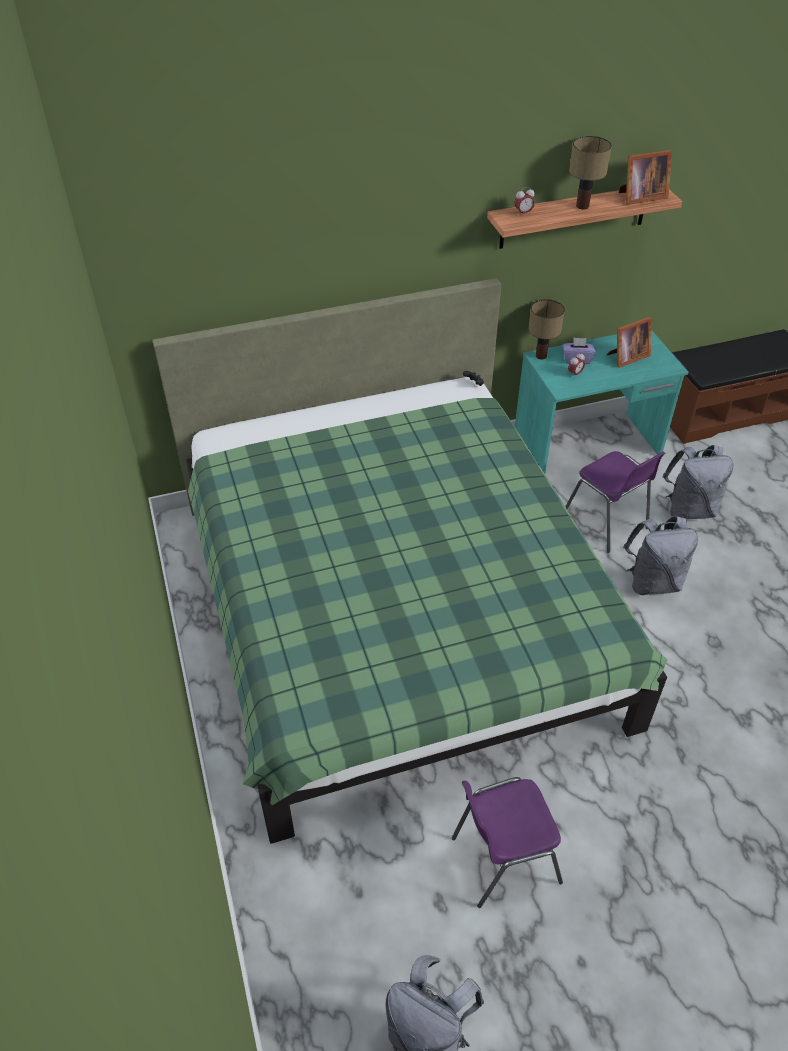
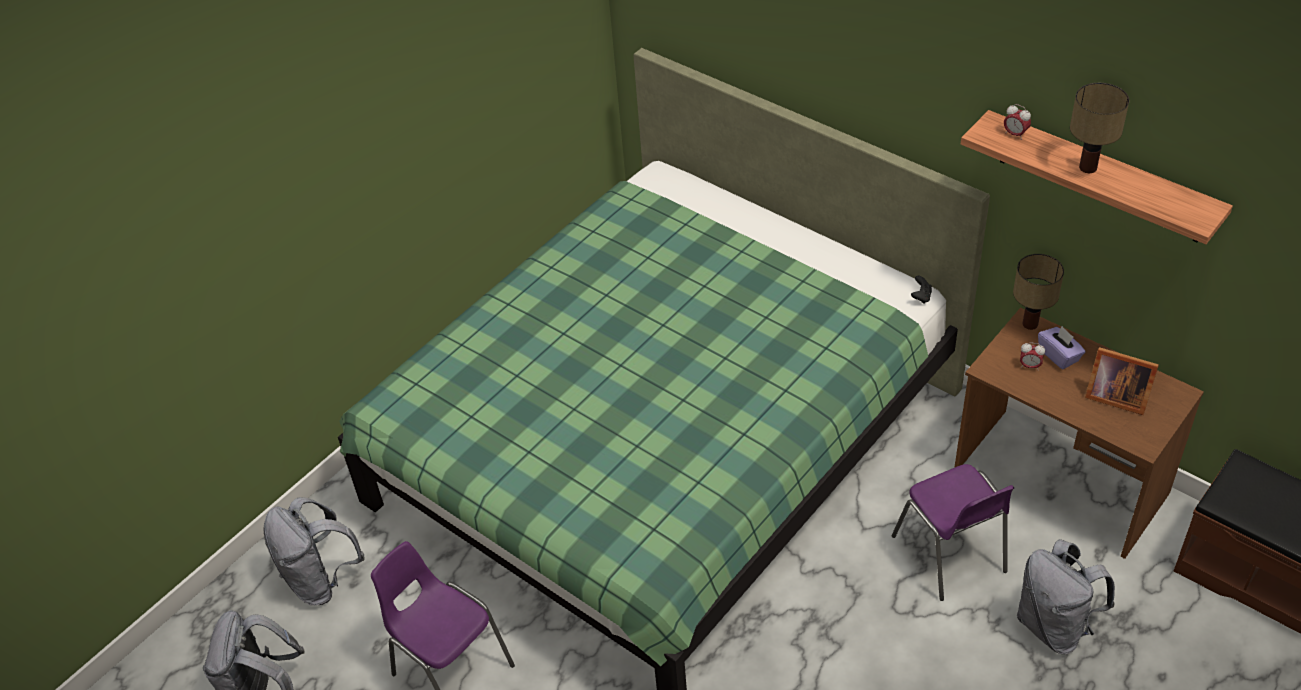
camera: 60 degrees right, 0 degrees up
(587, 448) = (1060, 482): turquoise desk -> brown desk
(606, 523) = (950, 556): purple chair -> purple chair turned 45 degrees counterclockwise
(640, 197) = (1170, 201): picture frame -> none
(652, 582) = (897, 639): grey backpack -> grey backpack (321, 580)

